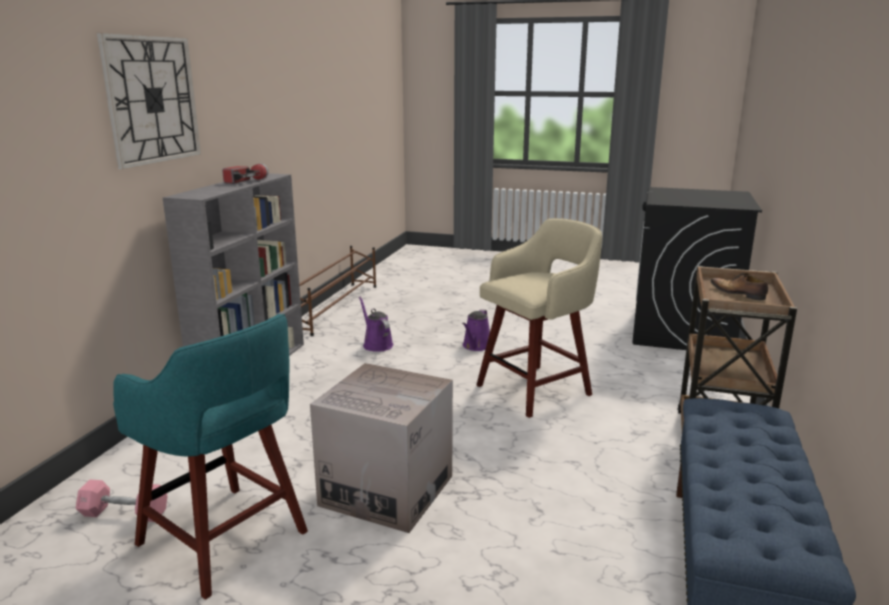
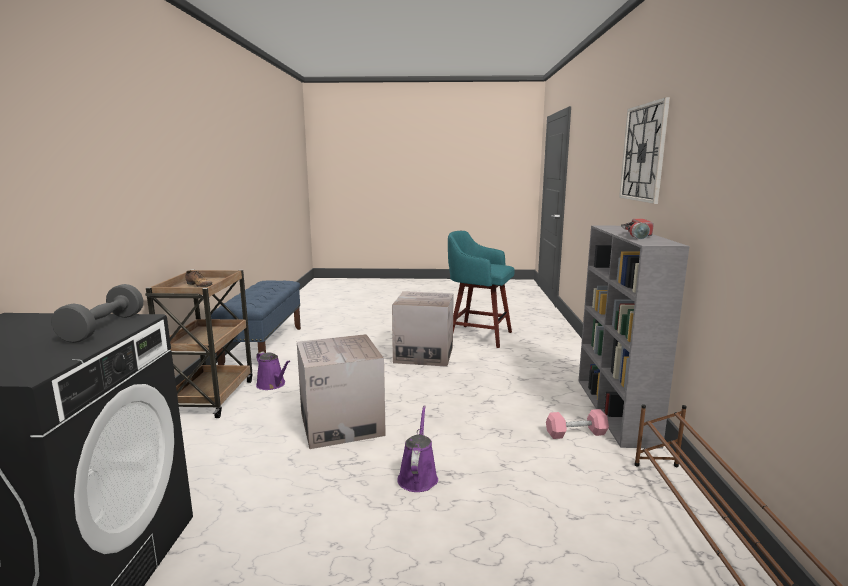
camera: 165 degrees right, 5 degrees down
(124, 513) = (533, 337): pink dumbbell -> pink dumbbell (576, 433)
(376, 344) = (541, 460): purple watering can -> purple watering can (272, 385)
(536, 389) = (341, 424): beige stool -> cardboard box
(667, 199) = (104, 328): none -> grey dumbbell

